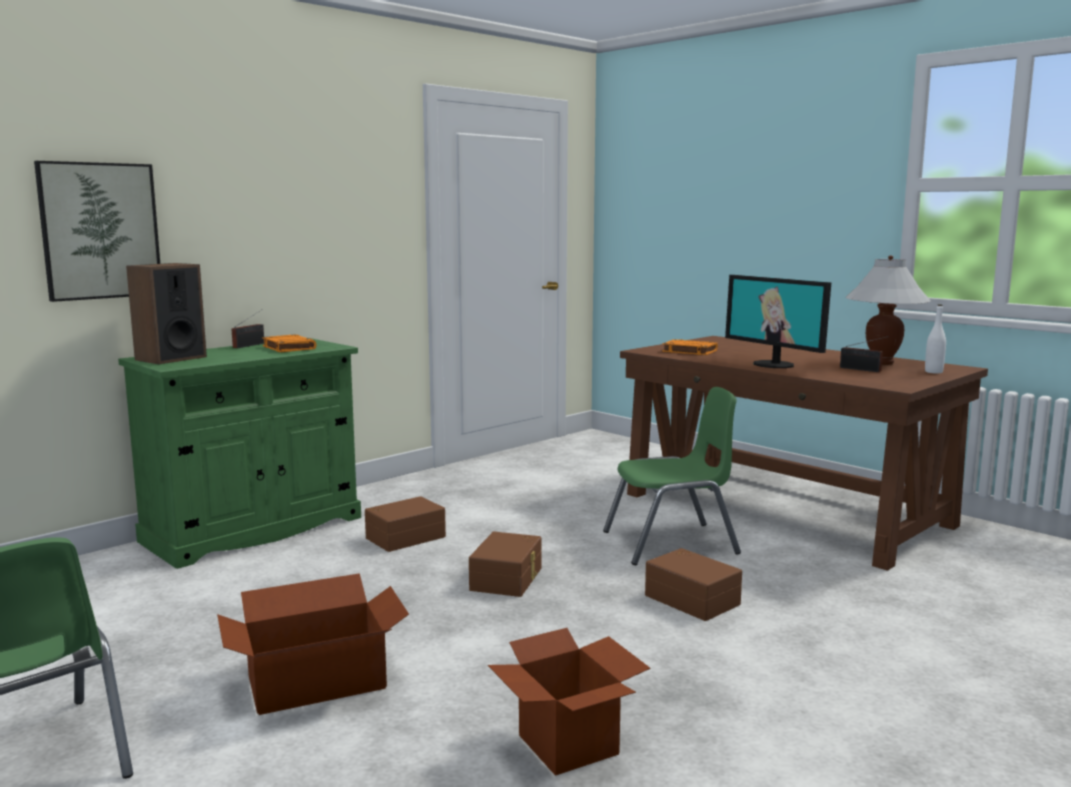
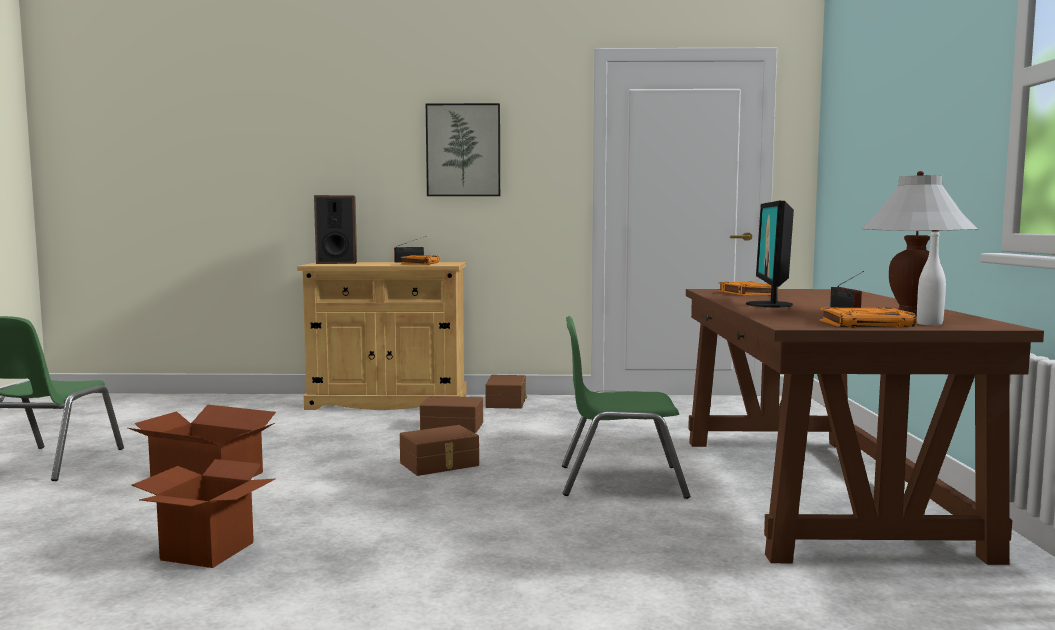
camera: 45 degrees right, 5 degrees down
(100, 231) = (313, 173): picture -> picture (463, 150)
(253, 529) = (388, 402): green cabinet -> beige cabinet
(671, 543) = (620, 481): green chair -> green chair turned 150 degrees clockwise
(693, 599) = (522, 517): brown storage box -> brown storage box (507, 402)
(915, 378) = (866, 324): none -> orange book

